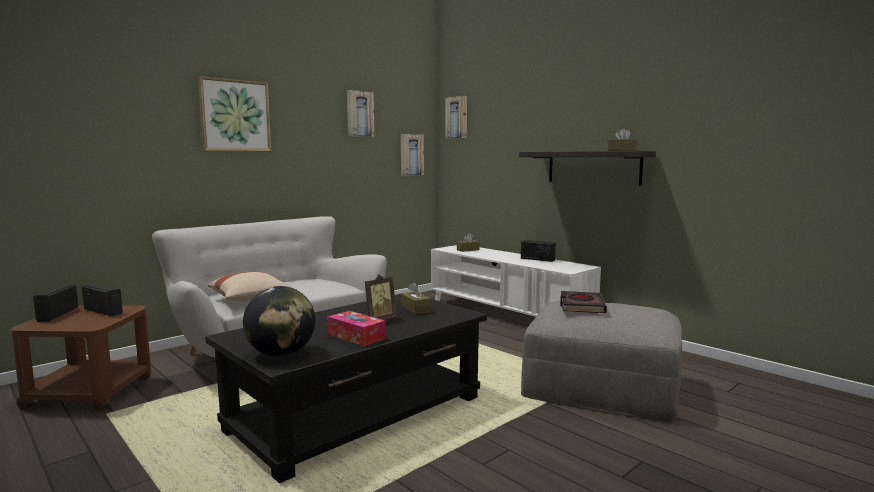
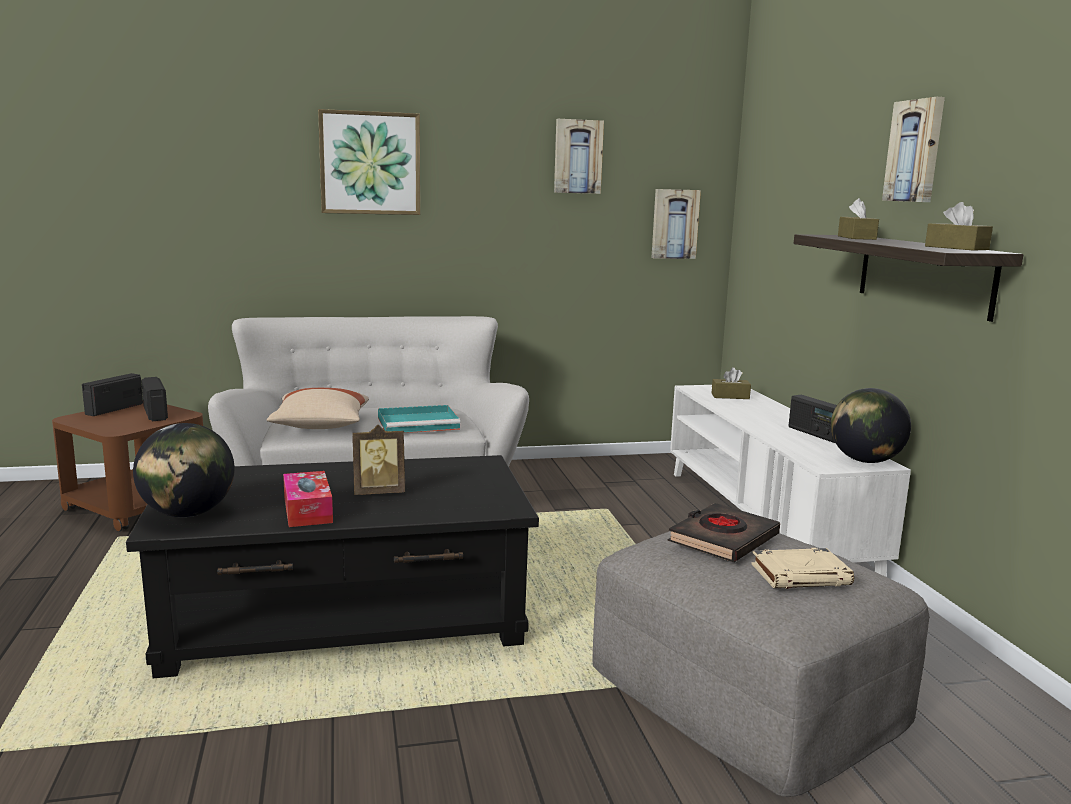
camera: 30 degrees right, 5 degrees up
(314, 287) = (420, 423): none -> turquoise tray
(415, 309) = (456, 486): brown tissue box -> brown tissue box (856, 238)
(457, 117) = (758, 161): picture -> picture (916, 151)
(578, 266) = (865, 461): none -> globe
(636, 312) = (801, 575): none -> beige book

